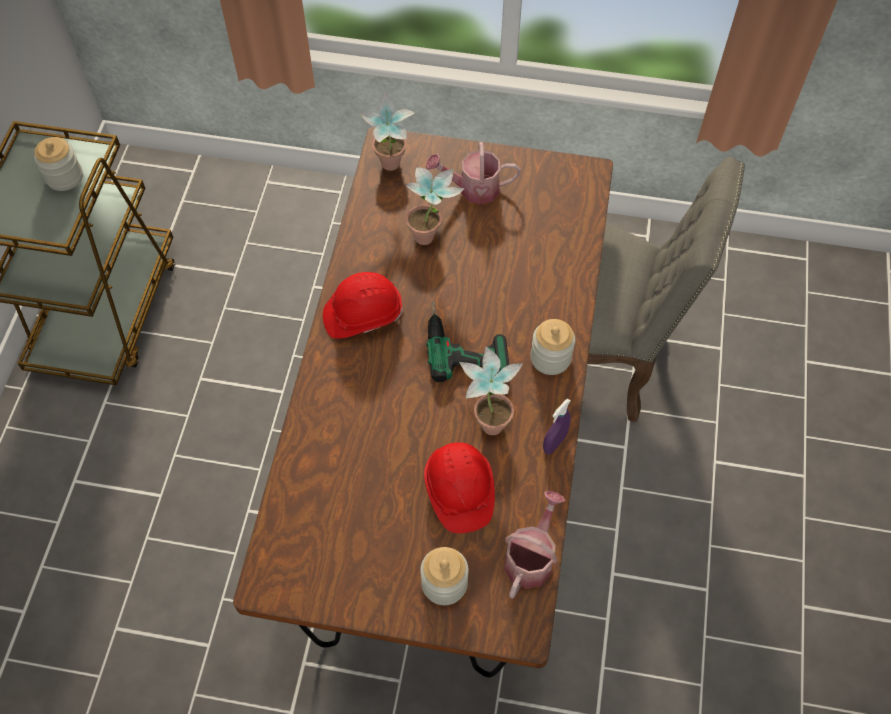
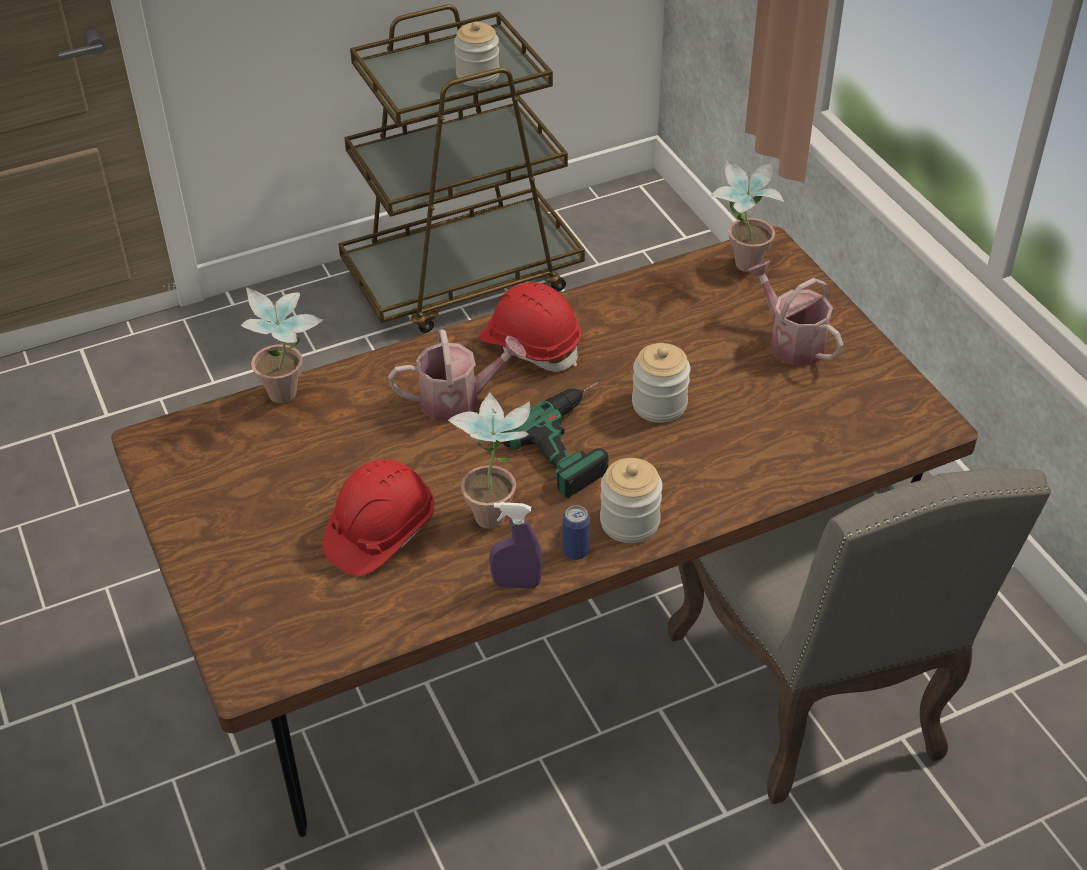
camera: 55 degrees right, 15 degrees down
(431, 236) = (689, 342): potted plant -> potted plant (290, 399)
(444, 583) = (256, 578): jar -> jar (659, 404)
(531, 557) = (347, 637): watering can -> watering can (458, 400)
(552, 398) = (576, 551): none -> can

